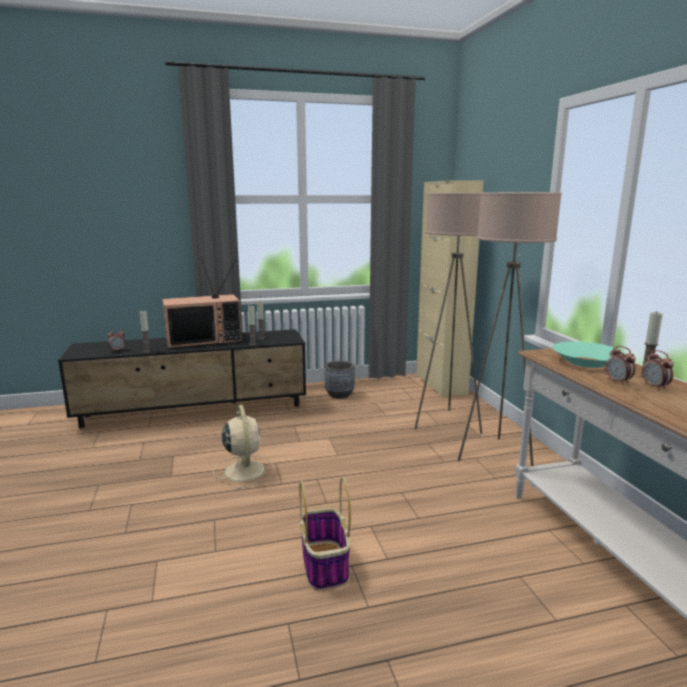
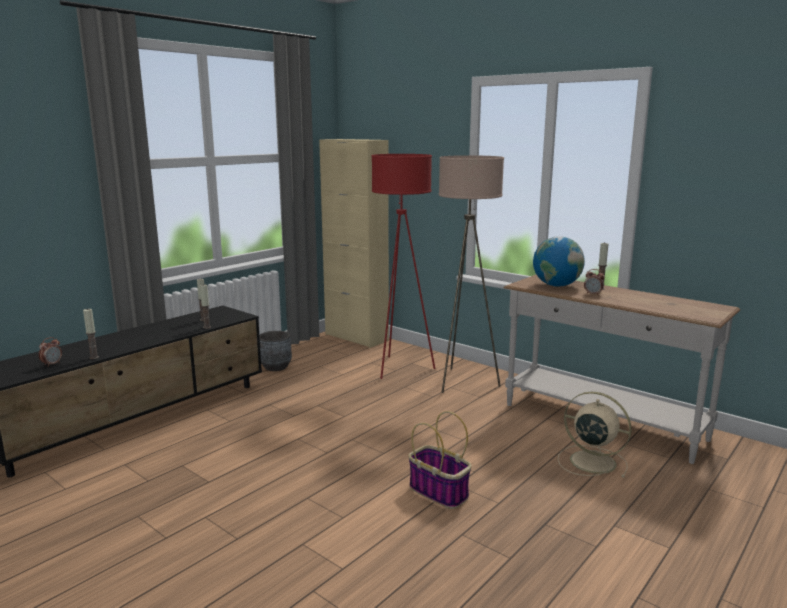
camera: 35 degrees left, 0 degrees up
(204, 340) = (141, 333): television -> none
(244, 470) = (277, 453): beige fan -> beige fan (590, 461)
(447, 423) = (401, 368): beige floor lamp -> red floor lamp
(586, 362) = (556, 285): turquoise bowl -> globe
(655, 387) = (614, 293): alarm clock -> none

